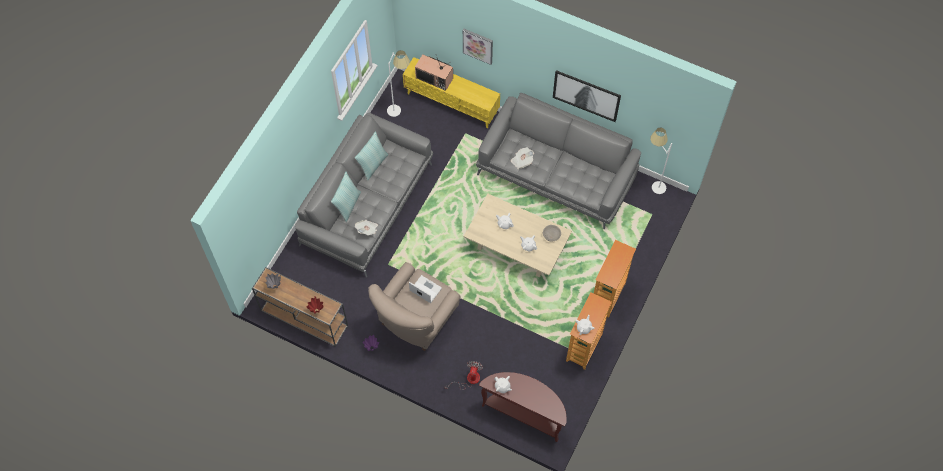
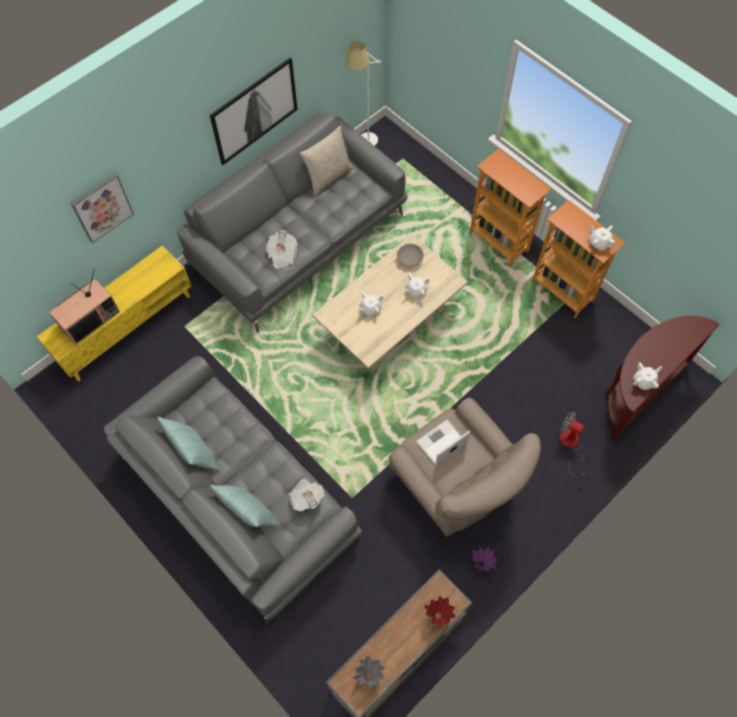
camera: 70 degrees left, 0 degrees up
(400, 110) = (102, 399): white floor lamp -> none
(594, 166) = (328, 176): none -> beige pillow

